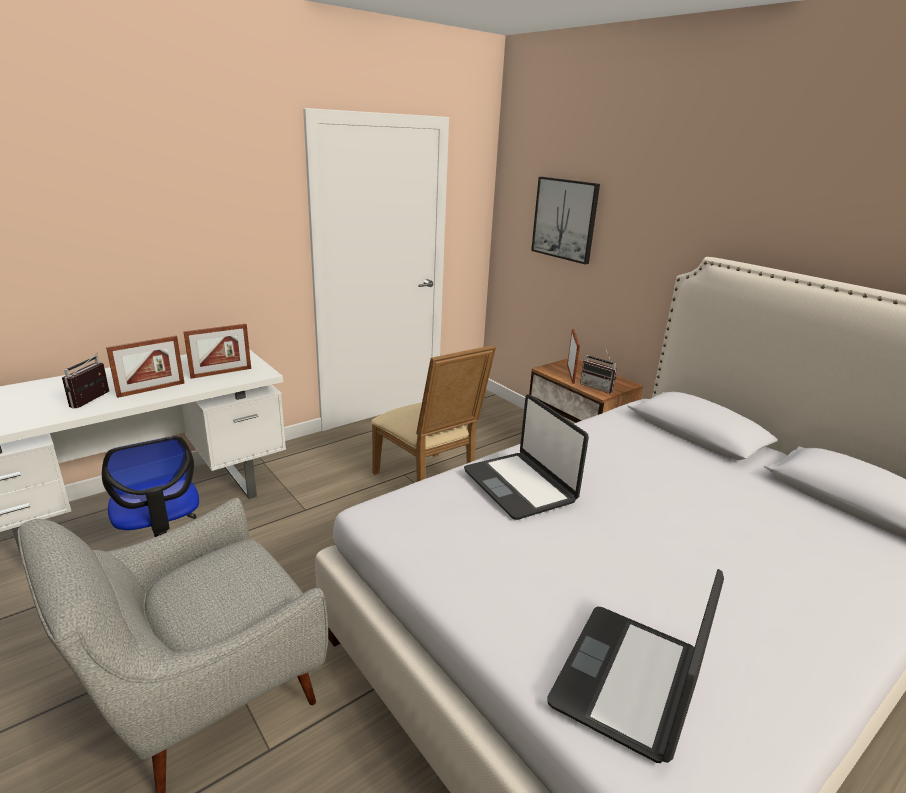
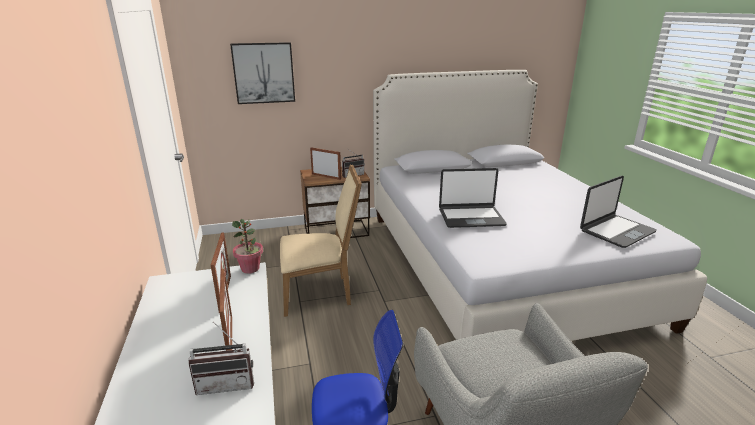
camera: 65 degrees left, 0 degrees up
(94, 401) = (227, 383): radio -> radio turned 45 degrees counterclockwise
(266, 372) = (250, 269): none -> potted plant
(629, 681) = (616, 231): laptop -> laptop turned 90 degrees counterclockwise

